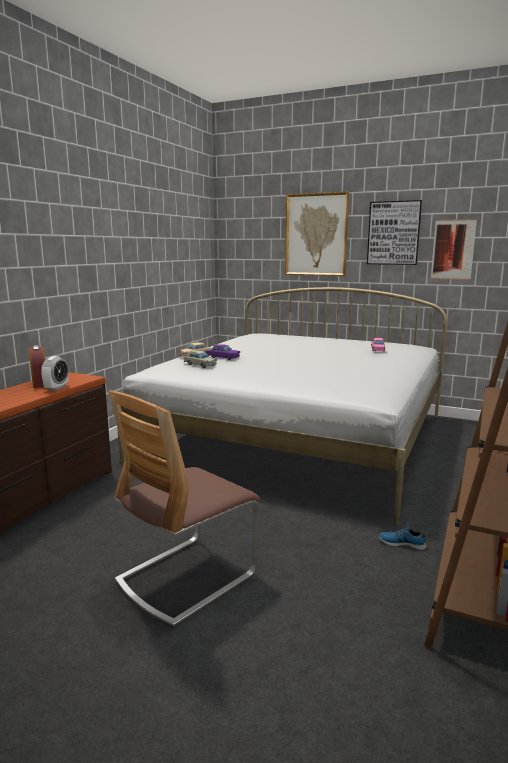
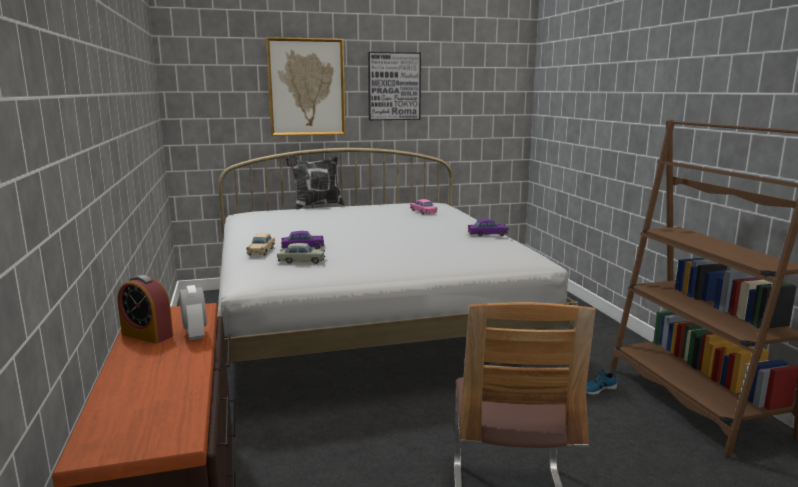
camera: 40 degrees left, 0 degrees up
(312, 335) = (316, 205): none -> pillow
(382, 373) = (487, 234): none -> purple toy car
(453, 249) = (451, 103): picture -> none

